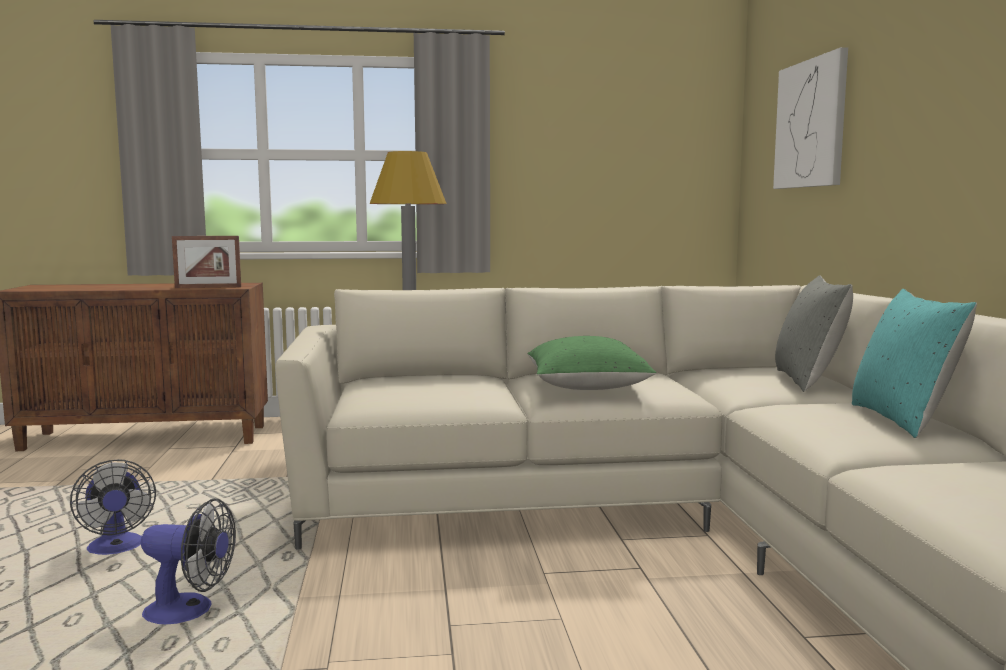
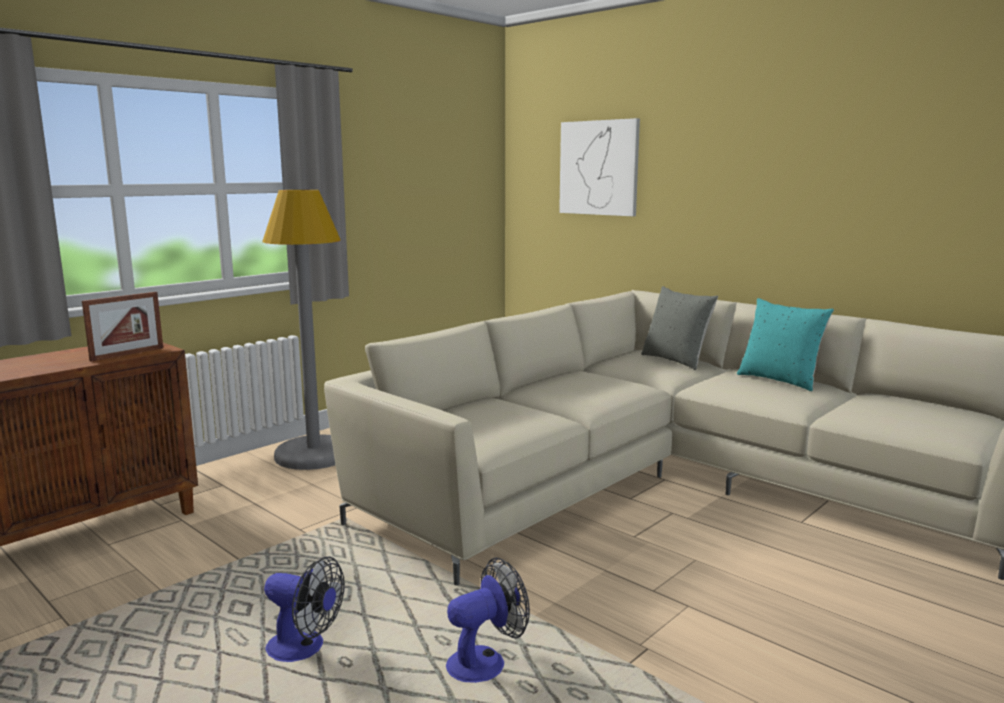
camera: 40 degrees left, 5 degrees up
(587, 387) = (584, 393): green pillow -> none

